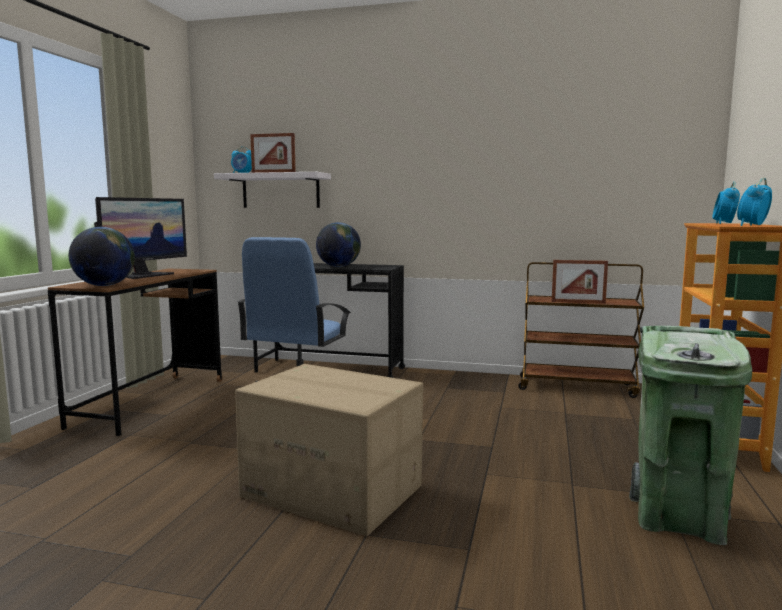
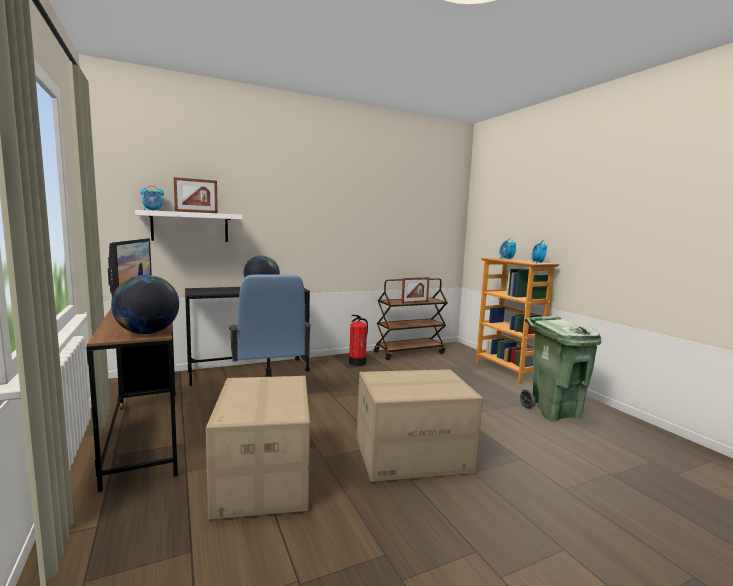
camera: 40 degrees left, 0 degrees up
(166, 458) = (262, 477): none -> cardboard box
(471, 385) = (357, 363): none -> fire extinguisher

